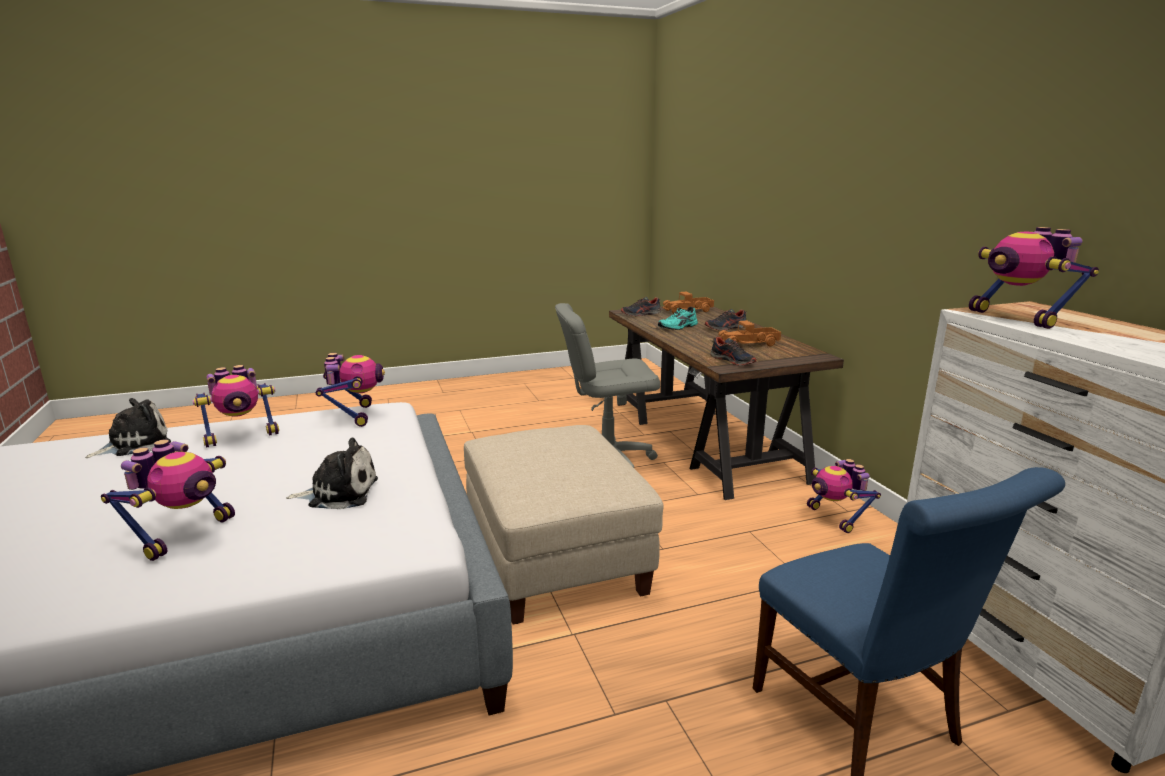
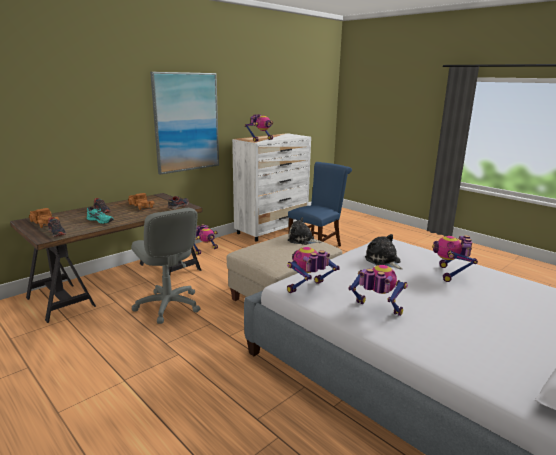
camera: 115 degrees left, 0 degrees up
(135, 444) = (435, 345): plush toy -> plush toy (302, 240)
(184, 534) = (450, 274): toy robot -> toy robot turned 75 degrees counterclockwise
(922, 224) = (186, 122): none -> picture

